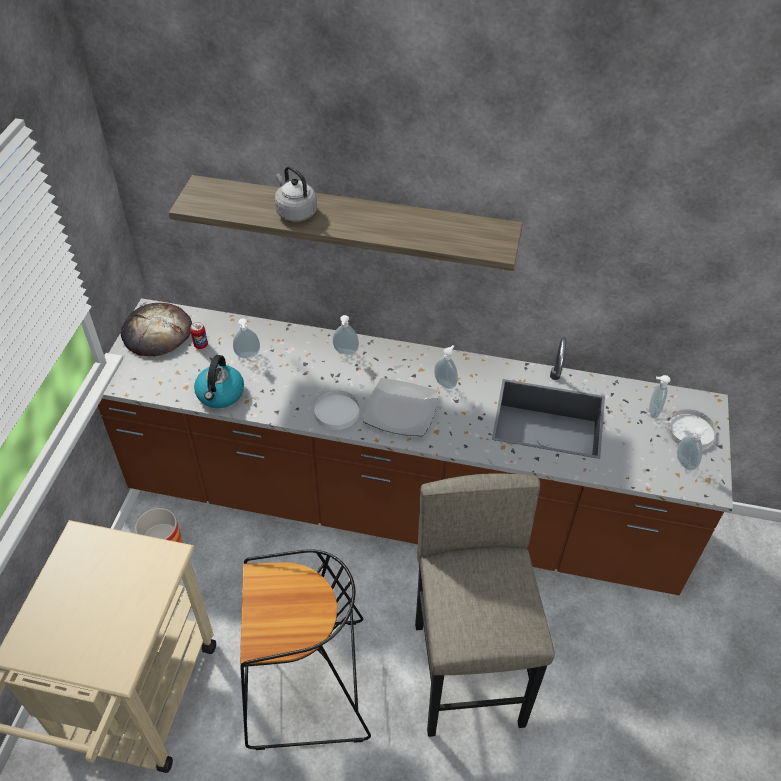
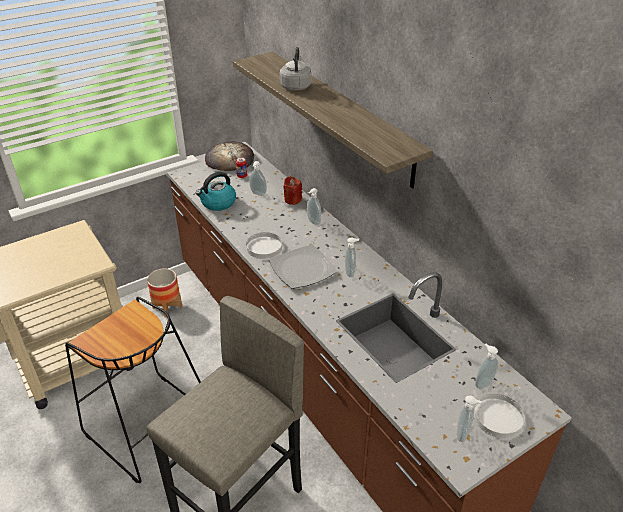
camera: 45 degrees right, 10 degrees down
(293, 340) = (292, 200): none -> red candle

